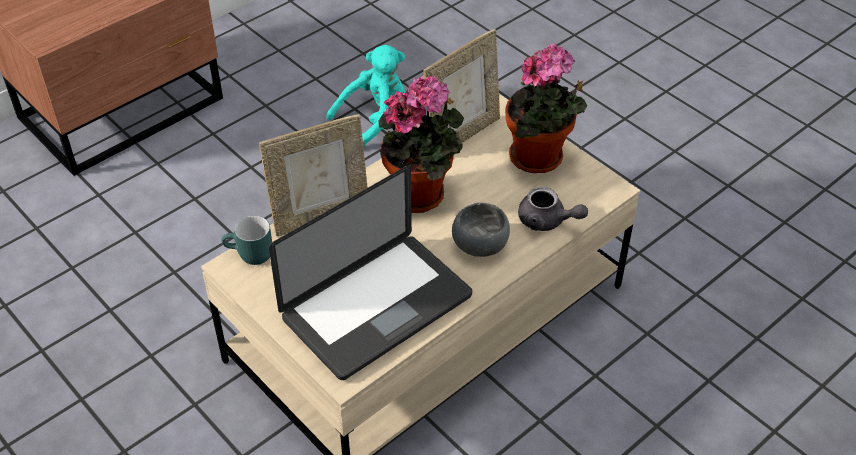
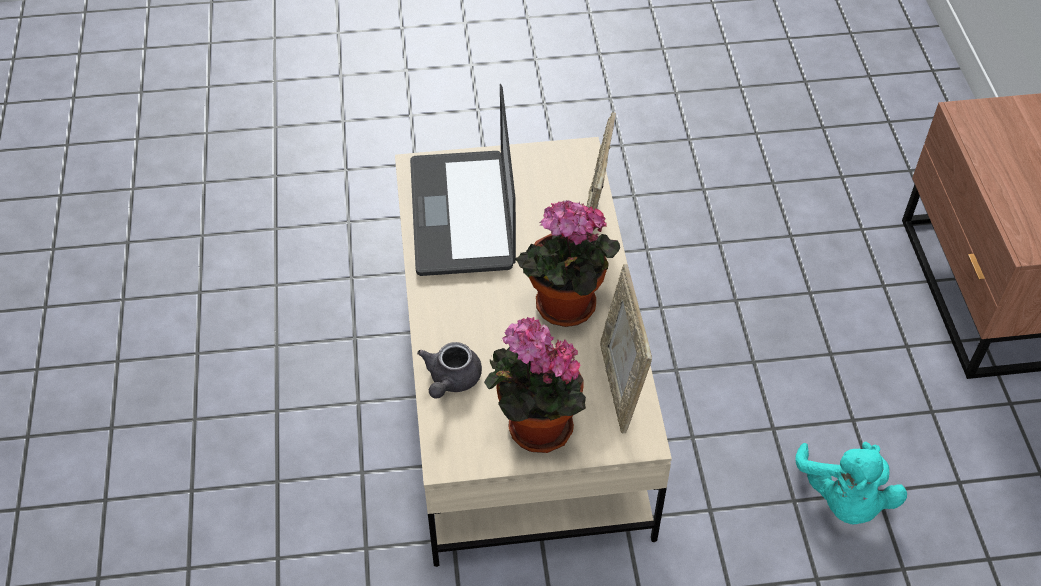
camera: 125 degrees right, 5 degrees up
(250, 256) = (584, 167): turquoise mug -> none
(481, 246) = (464, 315): grey bowl -> none
(547, 221) = (451, 380): grey teapot -> grey teapot turned 45 degrees counterclockwise

